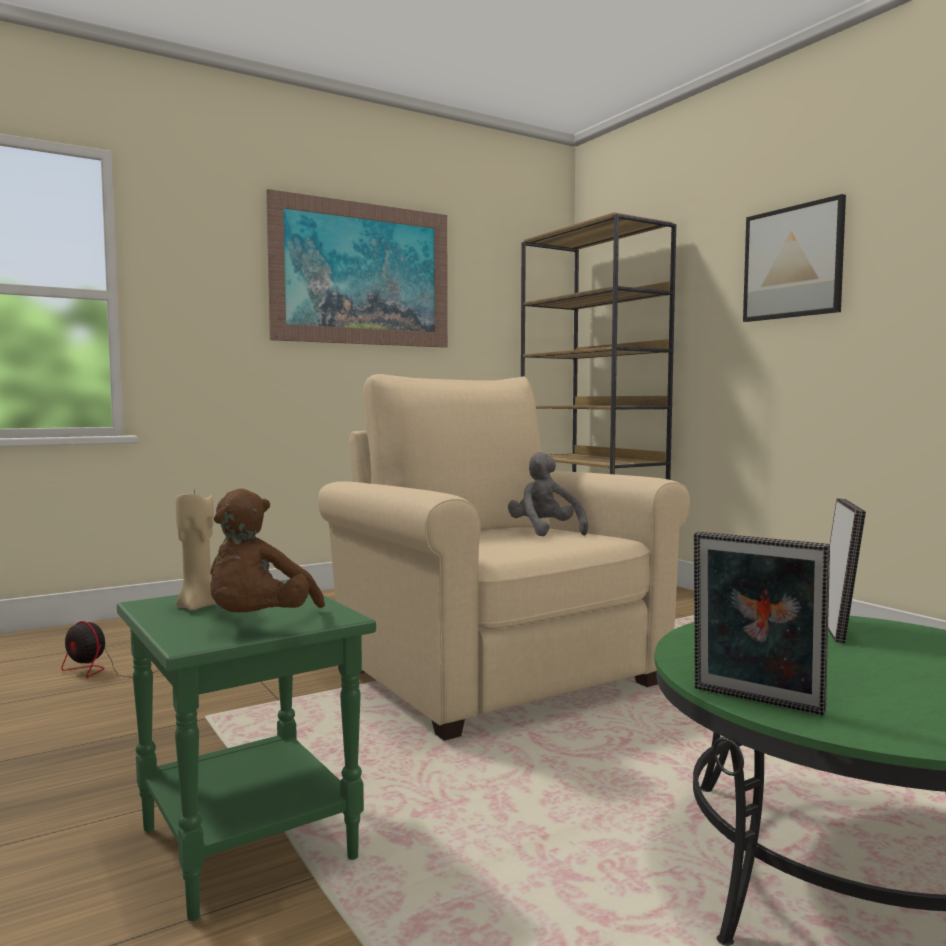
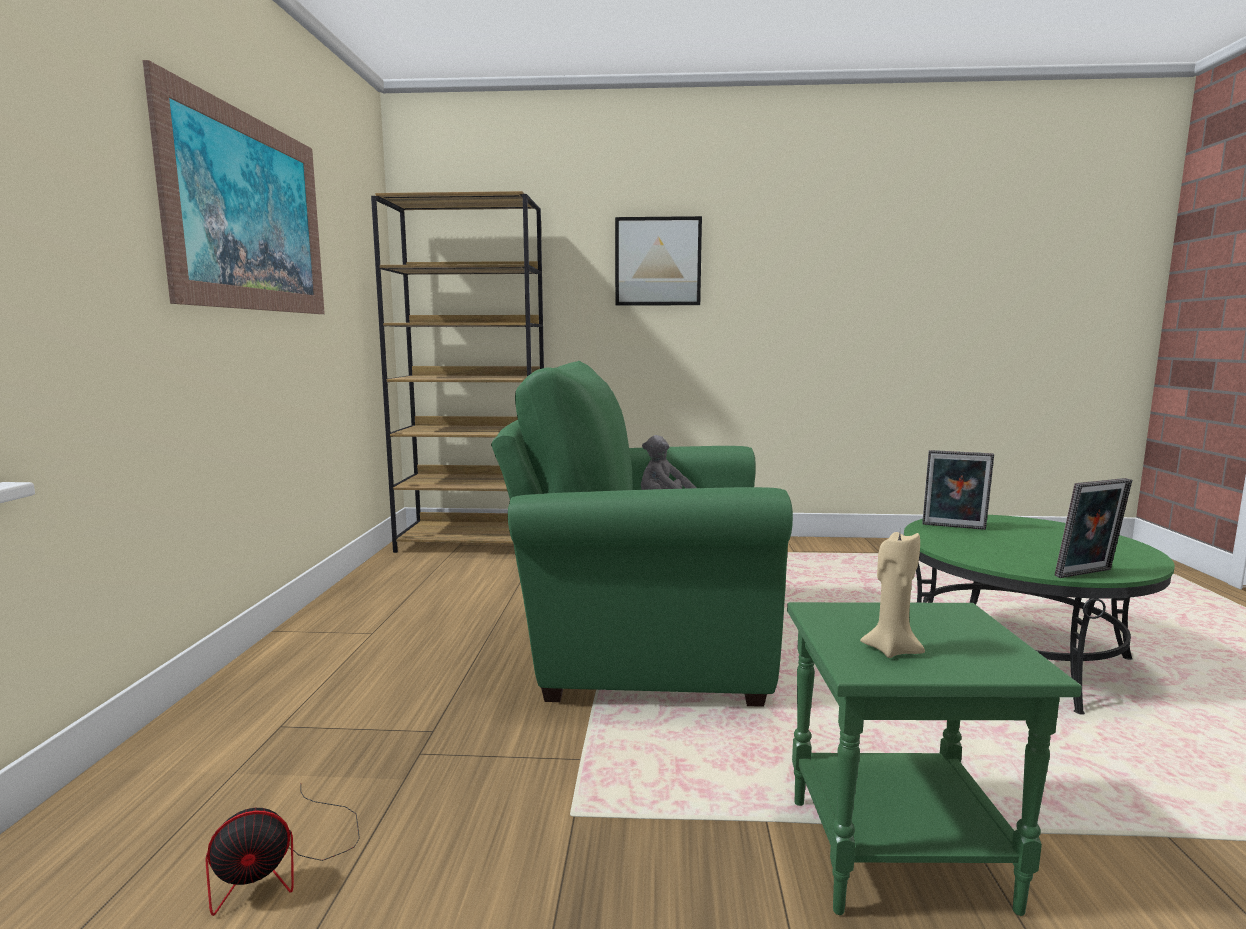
camera: 55 degrees left, 5 degrees up
(258, 624) = (976, 638): brown plush toy -> none
(493, 673) = (642, 646): beige armchair -> green armchair
(838, 629) = (953, 527): picture frame -> picture frame turned 150 degrees clockwise

